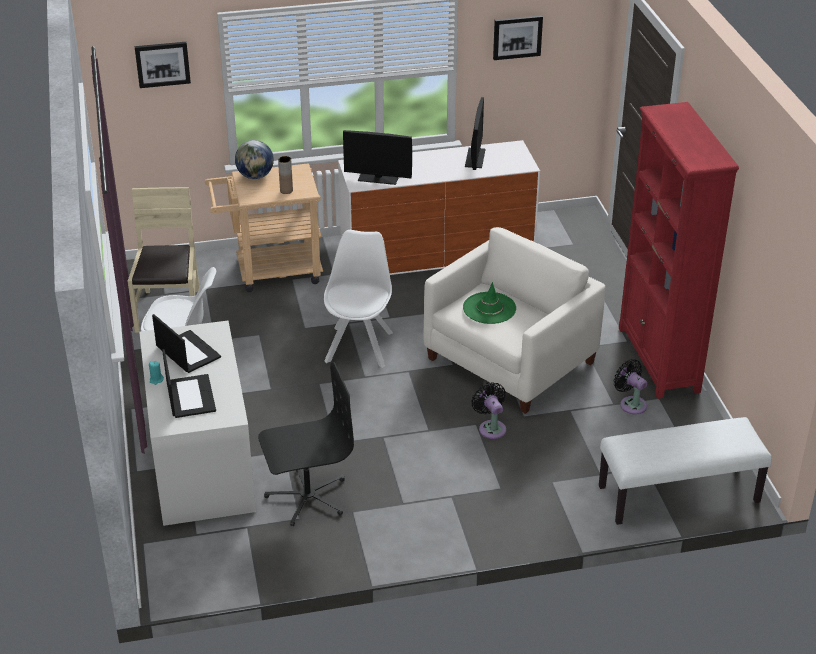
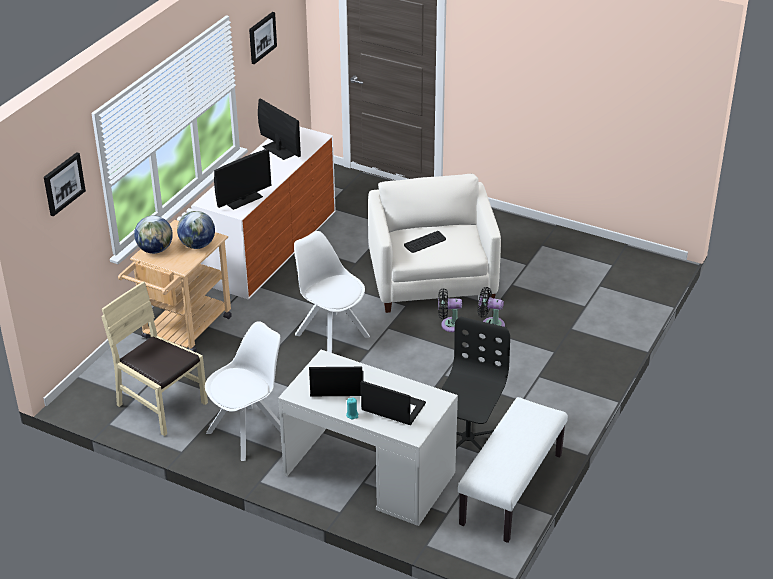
camera: 50 degrees left, 0 degrees up
(286, 190) = (197, 245): brown vase -> globe
(489, 308) = (425, 242): green hat -> keyboard
(631, 404) = (534, 258): black fan -> black fan (449, 325)
(658, 360) = (506, 224): red bookcase -> none
(678, 495) = (637, 288): white bench -> white bench (512, 490)

